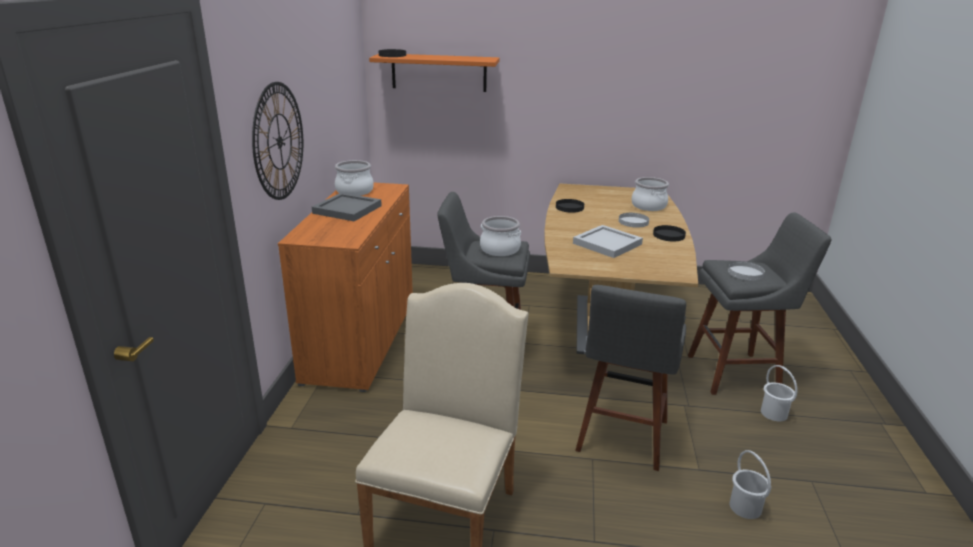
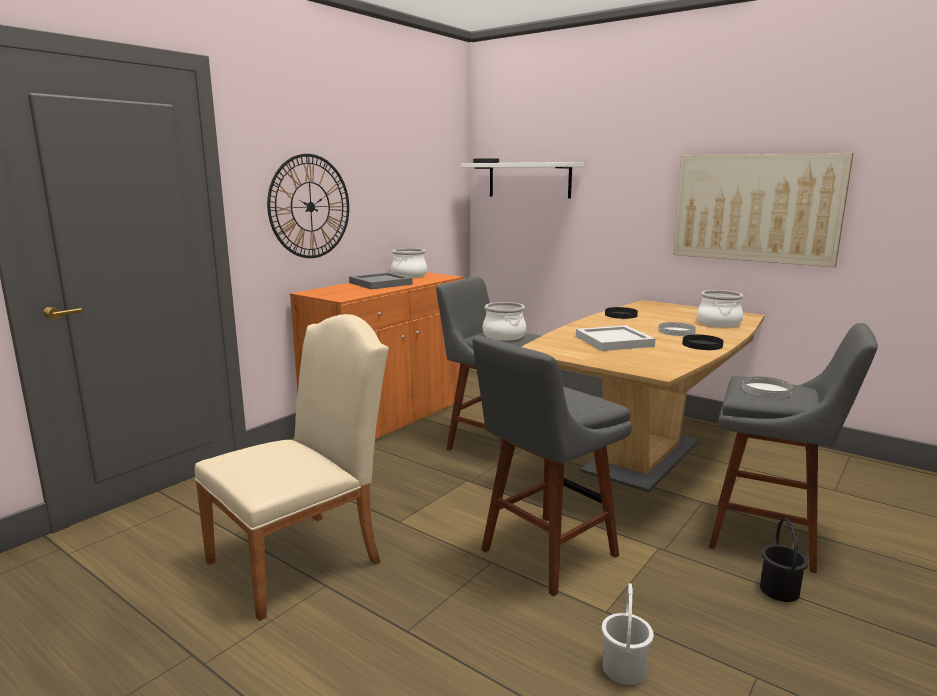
camera: 30 degrees right, 10 degrees down
(439, 72) = (529, 180): orange shelf -> white shelf
(659, 102) = (755, 208): none -> picture
(773, 413) = (778, 590): white bucket -> black bucket

